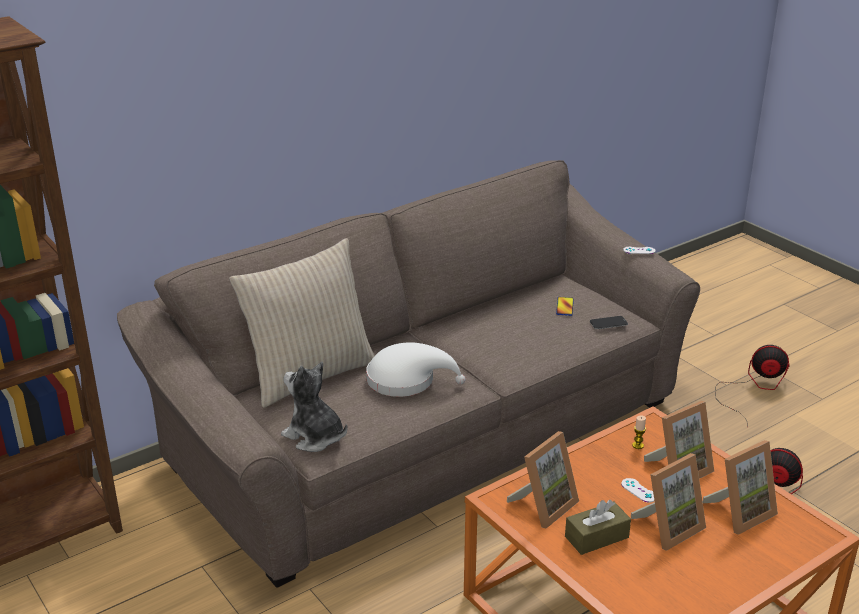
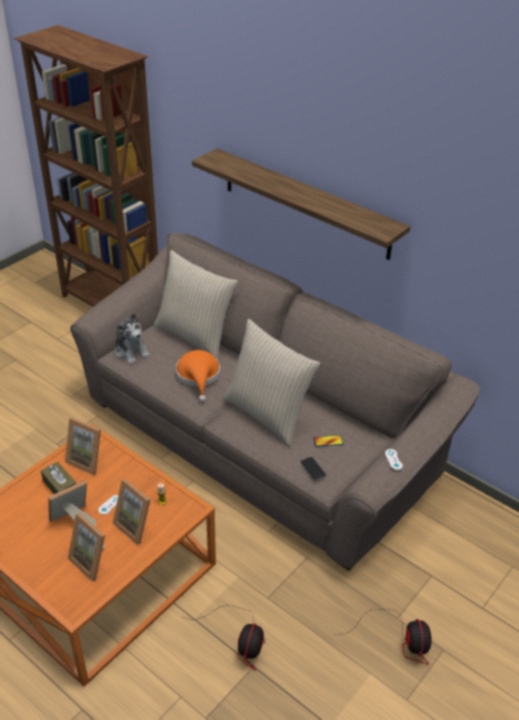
camera: 75 degrees right, 10 degrees up
(314, 437) = (131, 352): plush toy -> plush toy turned 120 degrees clockwise
(328, 103) = (305, 203): none -> shelf
(406, 380) = (199, 376): white hat -> orange hat
(503, 339) = (267, 414): none -> beige pillow
(668, 527) = (73, 521): picture frame -> picture frame turned 105 degrees clockwise

